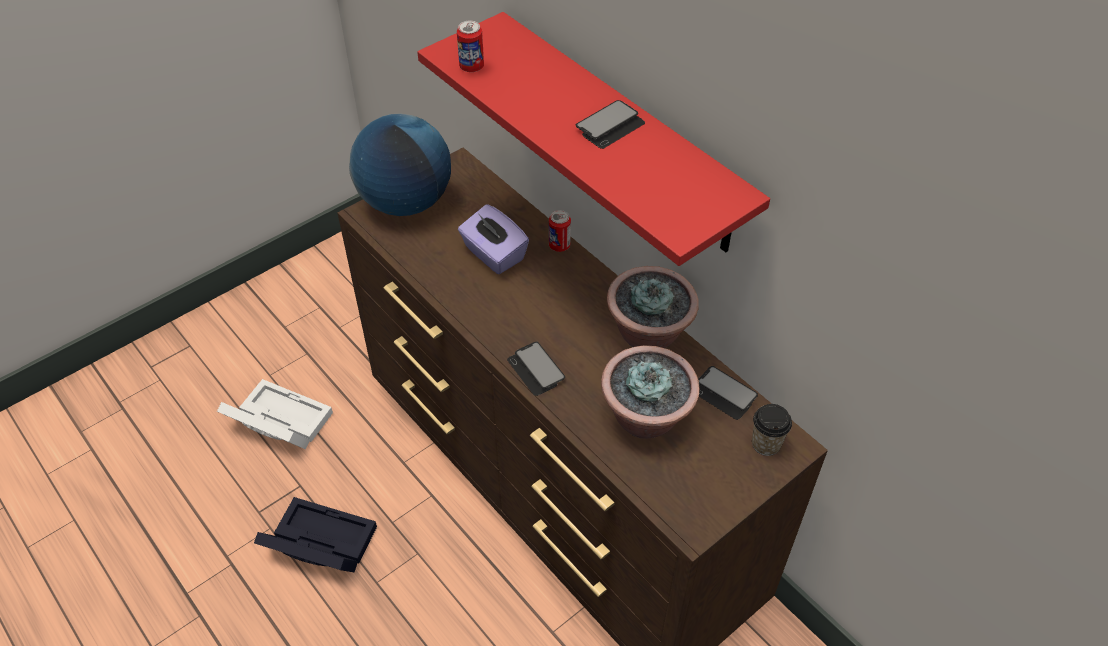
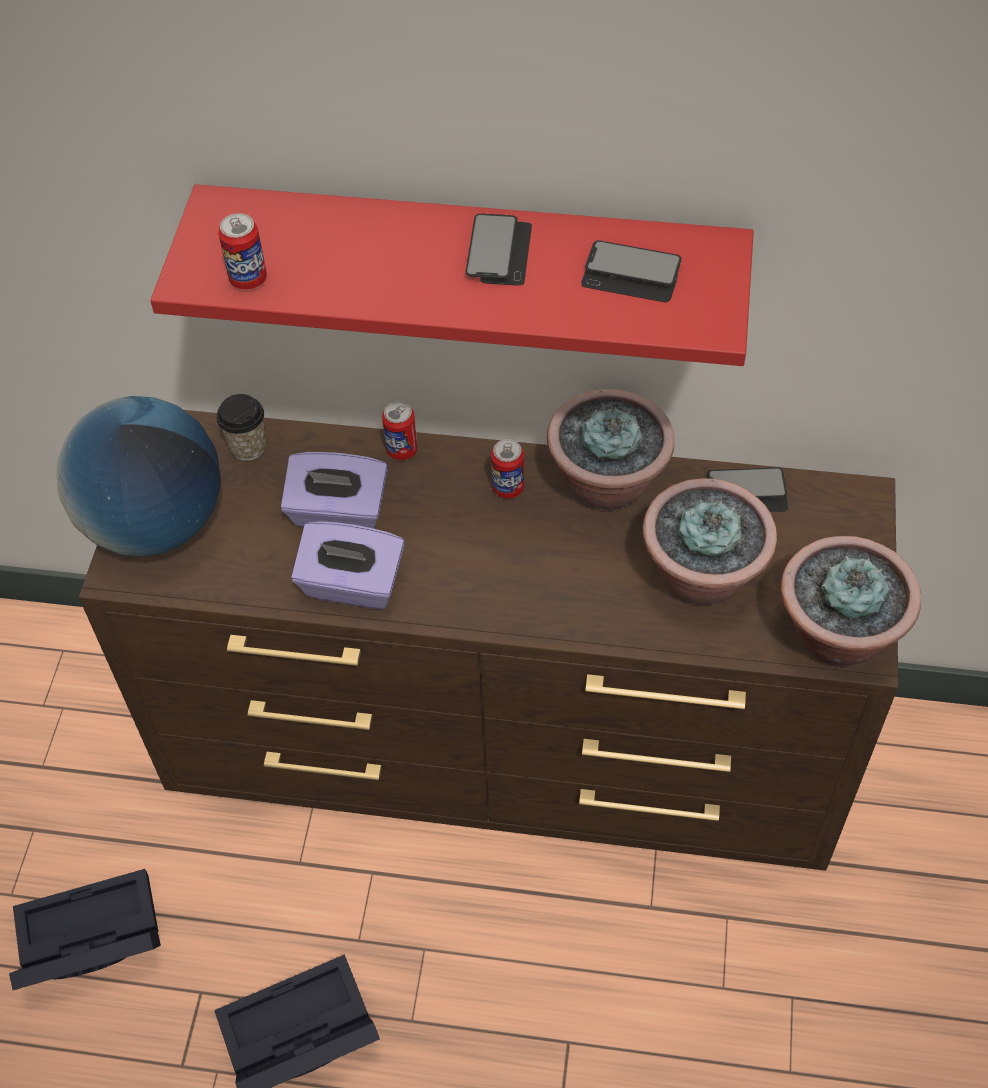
camera: 40 degrees left, 5 degrees up
(277, 422) = (86, 943): white storage box -> black storage box
(461, 293) = (352, 585): none -> purple tissue box
(536, 370) = (535, 611): phone -> phone (631, 274)
(592, 300) = (508, 488): none -> can
(688, 506) = (836, 635): none -> potted plant
(766, 444) = (838, 515): cup -> cup (248, 447)

